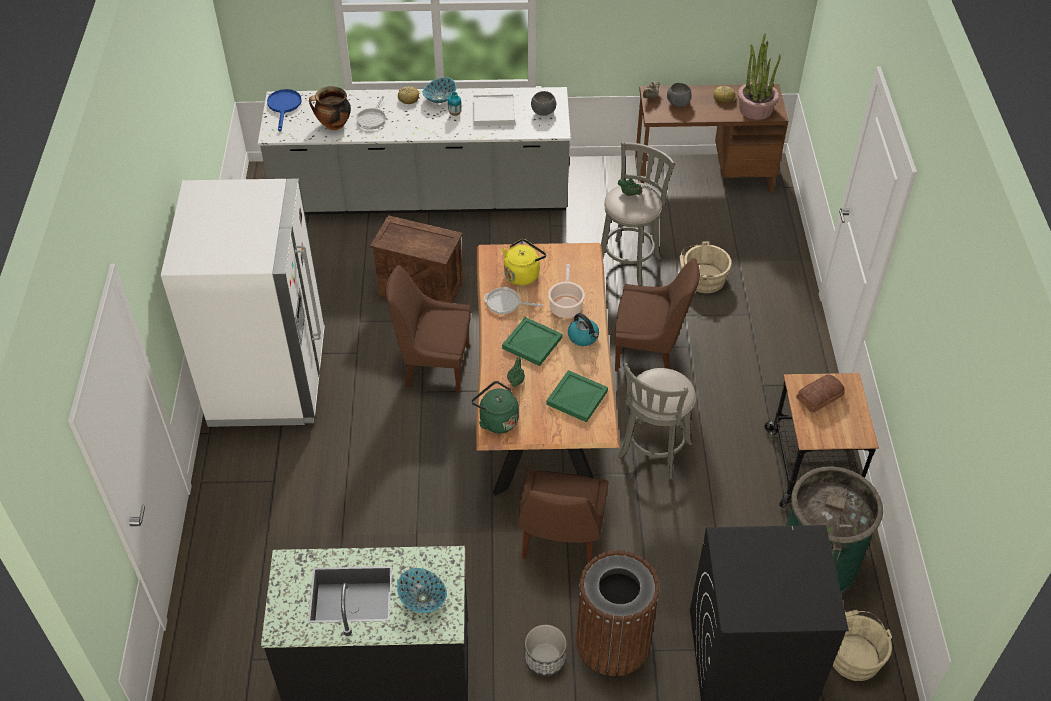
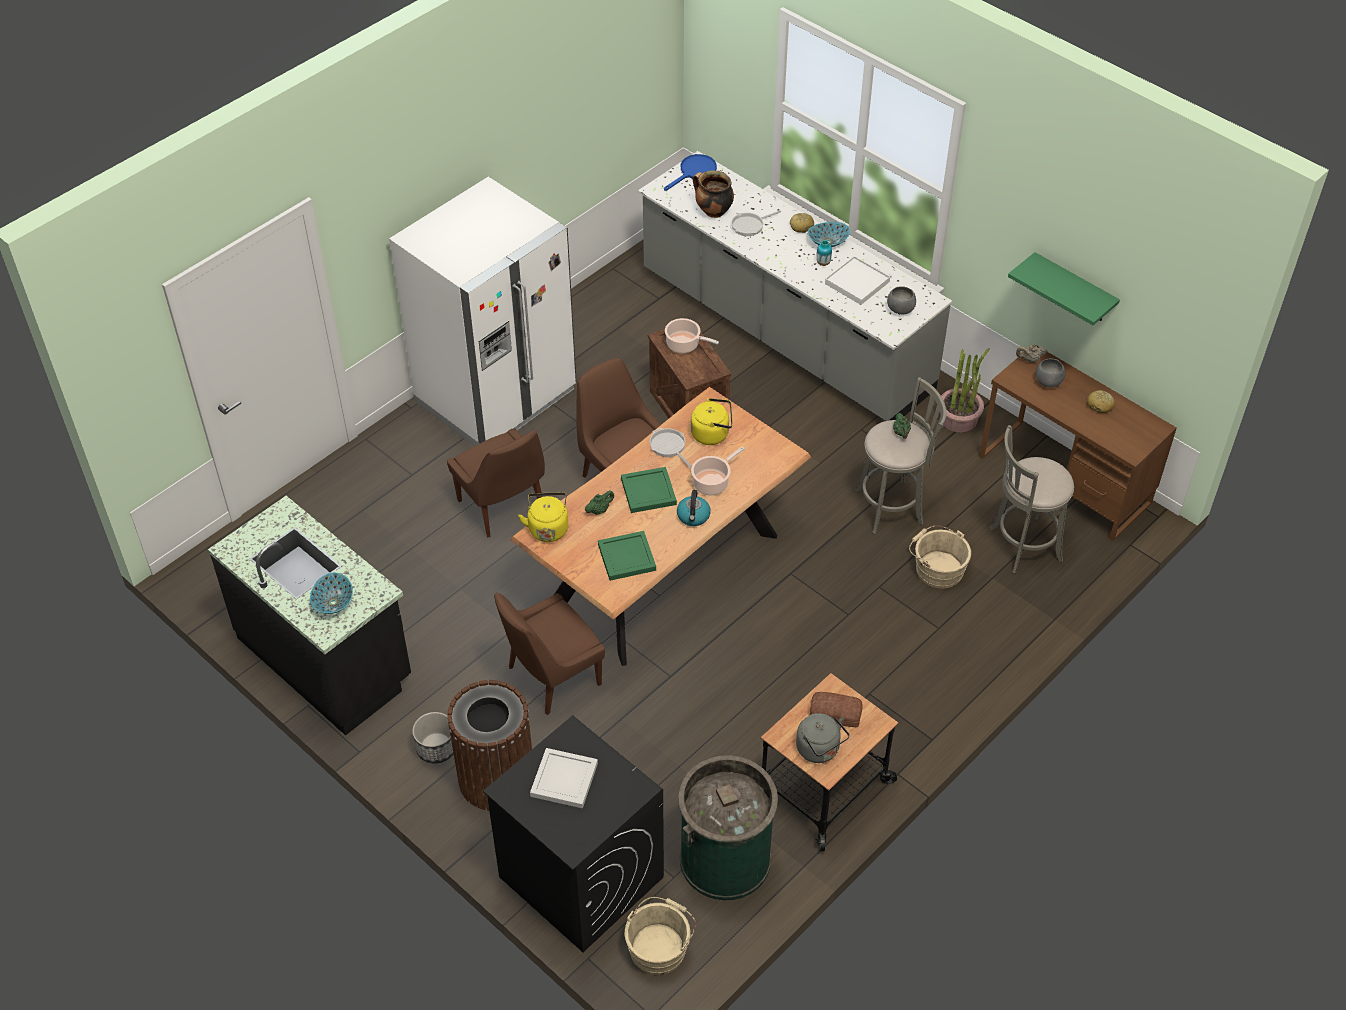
camera: 45 degrees right, 0 degrees up
(406, 235) = (684, 345): none -> cooking pot
(496, 420) = (548, 528): green kettle -> yellow kettle
(649, 352) = (807, 593): brown chair -> brown chair (503, 507)
(653, 453) = (705, 672): grey stool -> grey stool (1021, 545)
(669, 21) = (1073, 289): none -> green shelf
(755, 108) = (1118, 435): potted plant -> potted plant (959, 418)
(761, 574) = (565, 779): none -> white tray
(842, 427) = (820, 750): none -> grey kettle

